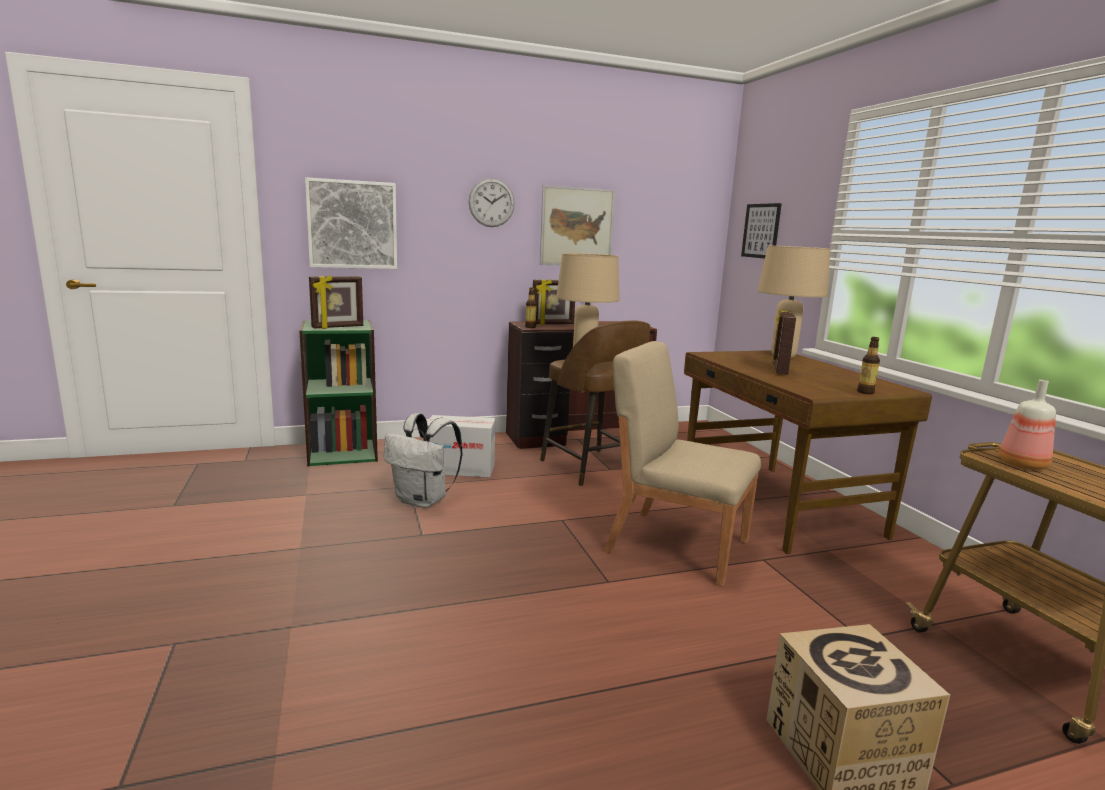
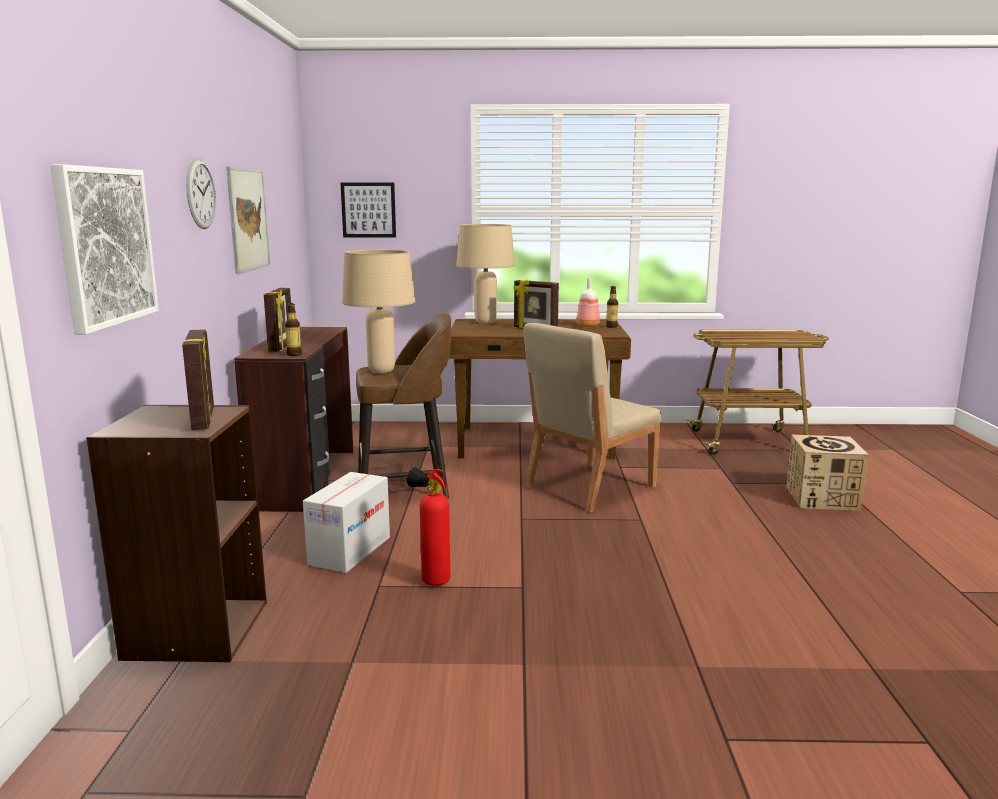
camera: 70 degrees left, 0 degrees up
(343, 452) = (195, 629): green bookcase -> brown bookcase
(423, 500) = (431, 580): white backpack -> fire extinguisher
(1023, 465) = (734, 338): bottle -> bottle (588, 326)

